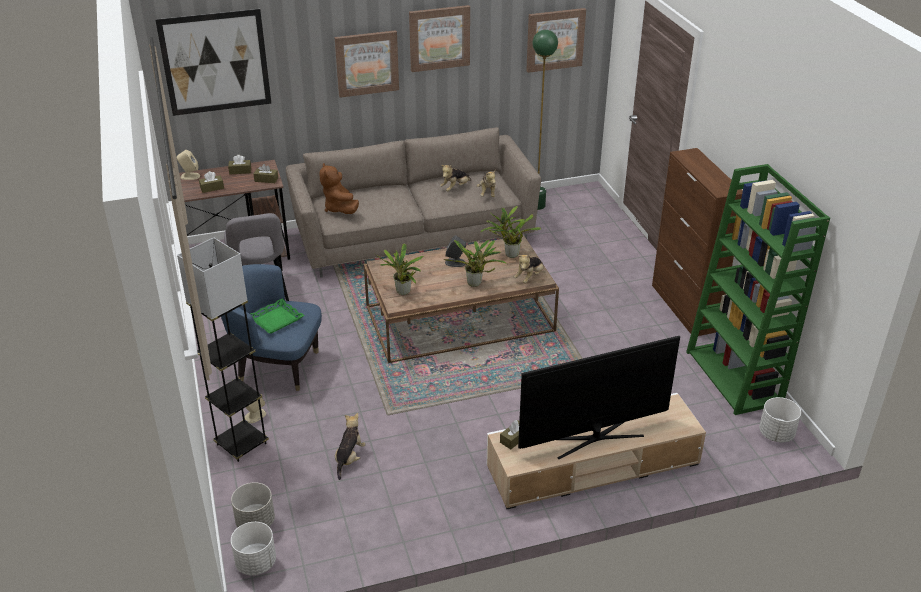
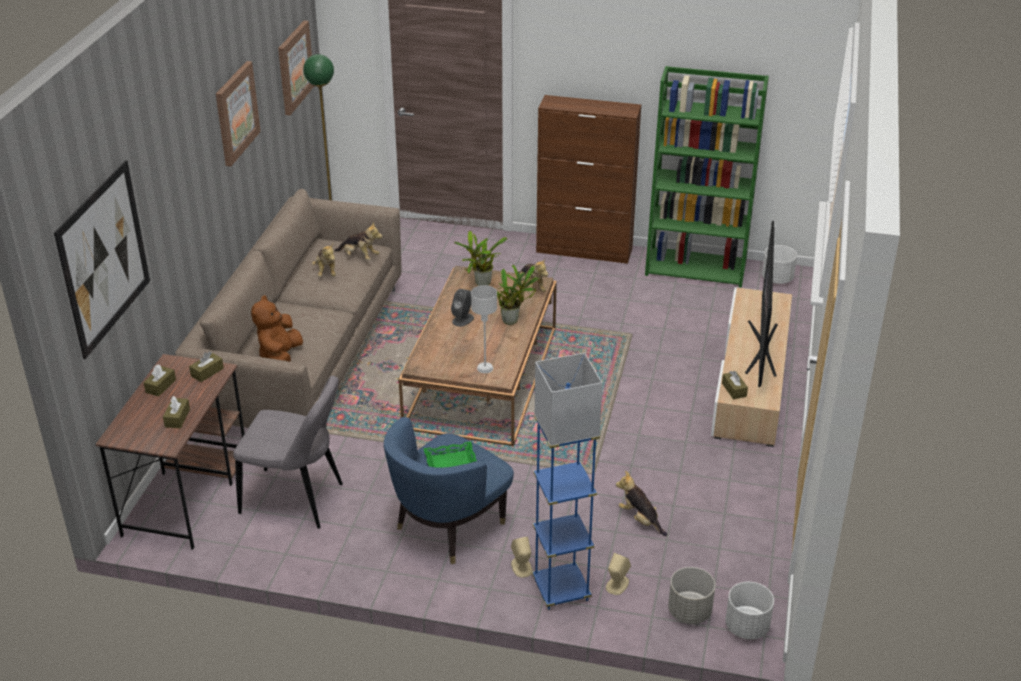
camera: 60 degrees left, 0 degrees up
(190, 176) = (124, 429): beige speaker -> beige speaker (617, 585)
(241, 444) = (561, 590): grey floor lamp -> blue floor lamp
(340, 208) = (280, 357): brown plush toy -> brown plush toy turned 90 degrees clockwise
(367, 63) = (200, 177): picture -> none
(403, 293) = (485, 368): potted plant -> grey table lamp

